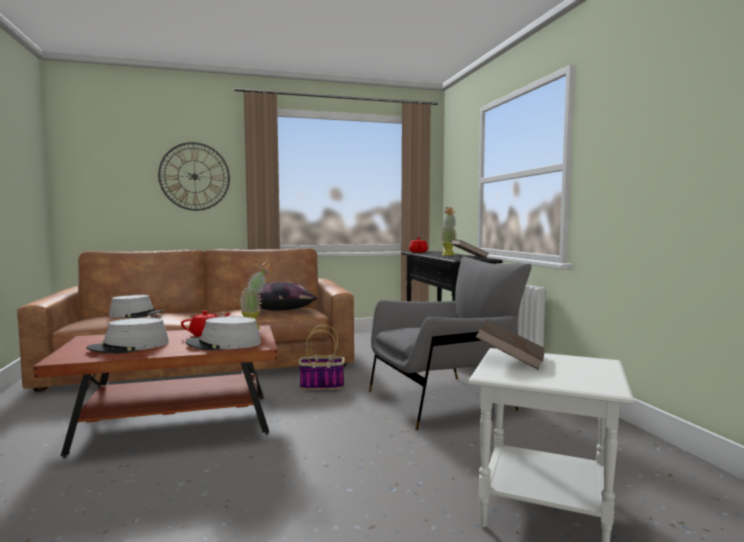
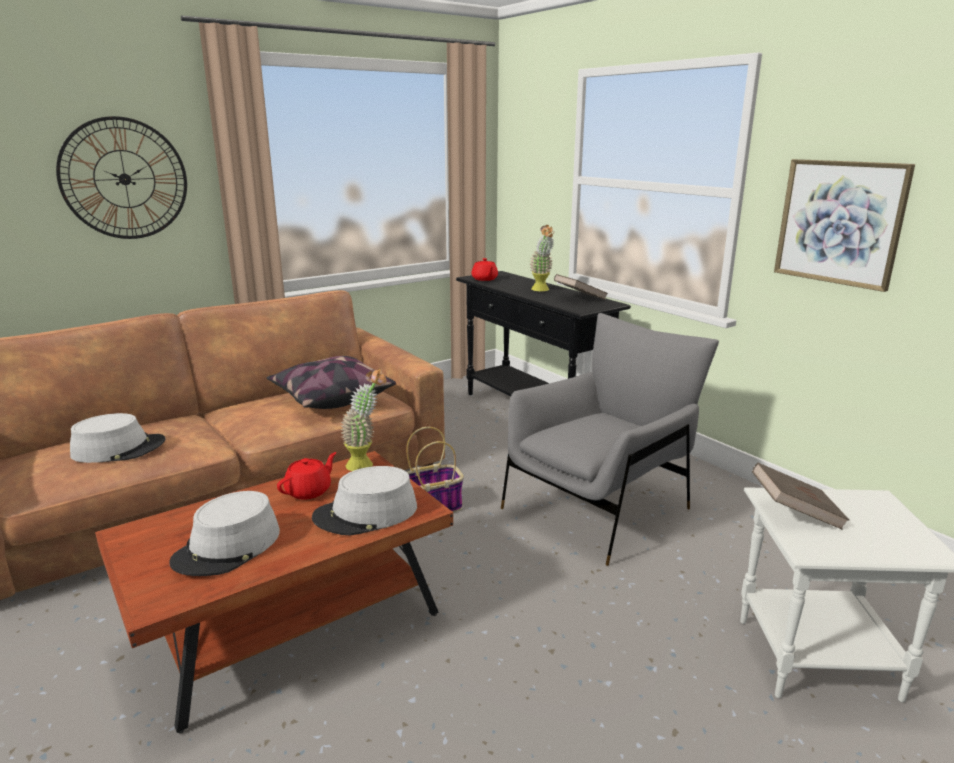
camera: 20 degrees left, 15 degrees up
(629, 170) = (839, 222): none -> picture

